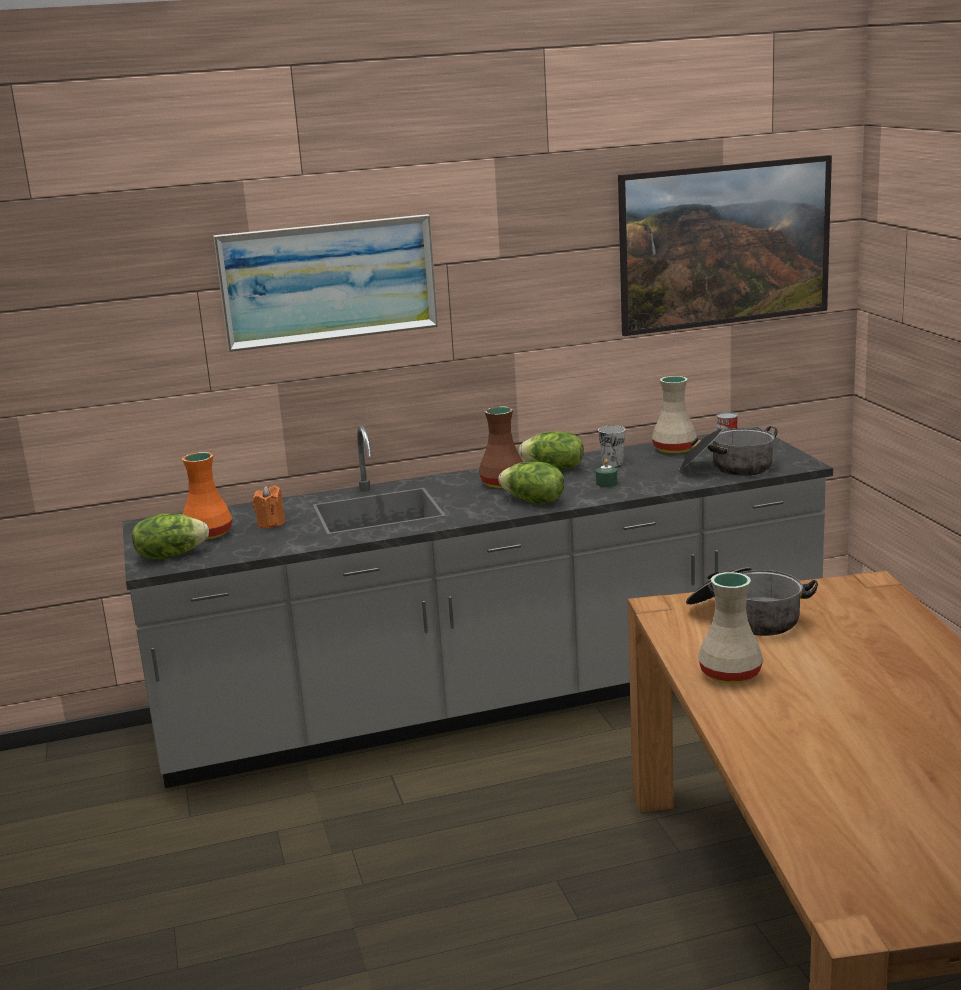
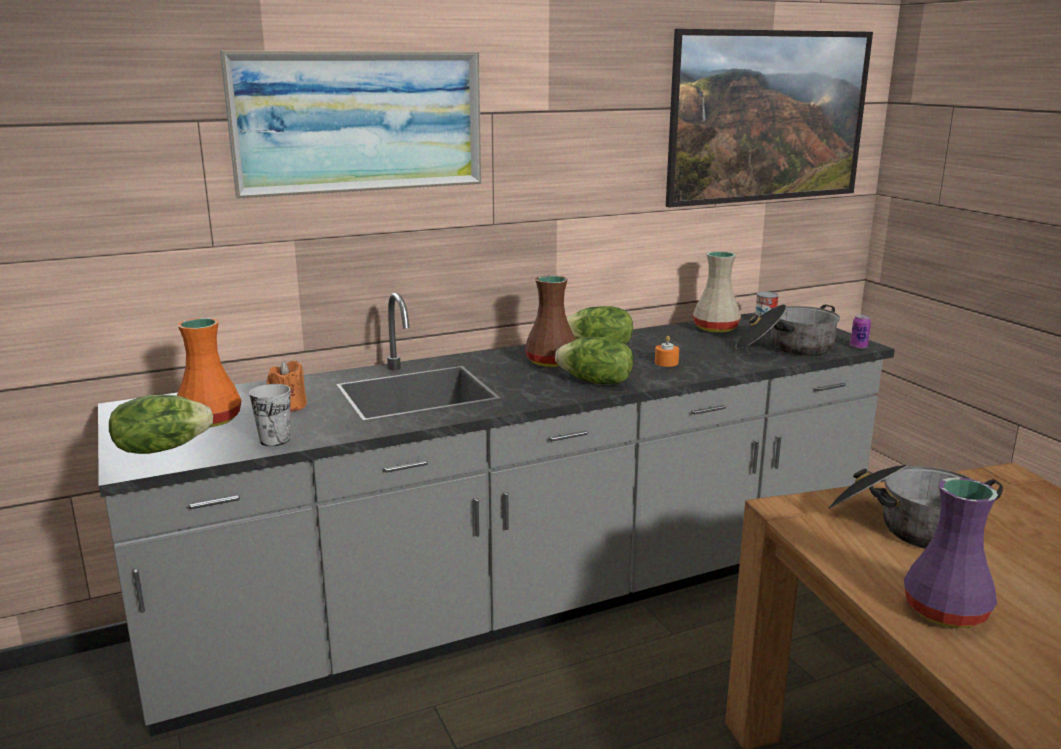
camera: 10 degrees left, 0 degrees up
(606, 483) = (666, 362): green candle -> orange candle
(612, 464) = (660, 343): cup -> cup (275, 440)
(731, 675) = (947, 613): beige vase -> purple vase
(798, 466) = (858, 347): none -> can

